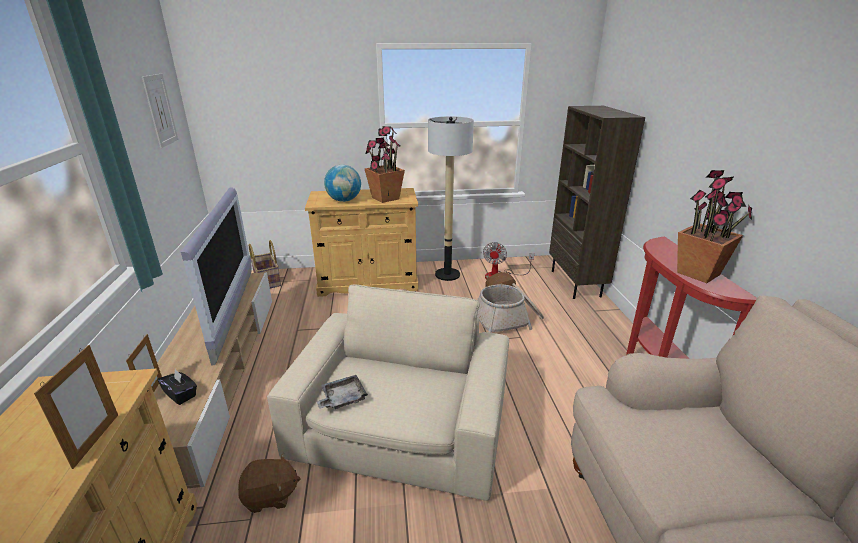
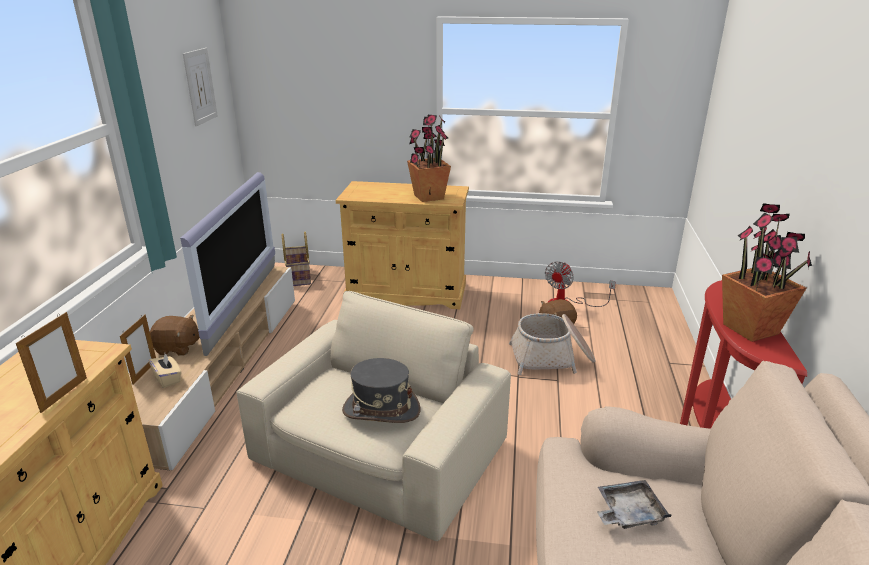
camera: 15 degrees right, 0 degrees up
(181, 394) = (168, 378): black tissue box -> beige tissue box
(270, 496) = (228, 491): brown plush toy -> brown plush toy (177, 348)
(342, 398) = (307, 406): grey tray -> grey tray (628, 512)
(344, 200) = (381, 195): globe -> none
(413, 389) = (381, 410): none -> grey hat
(447, 274) = (503, 295): floor lamp -> none
(576, 283) = (662, 326): brown bookcase -> none

